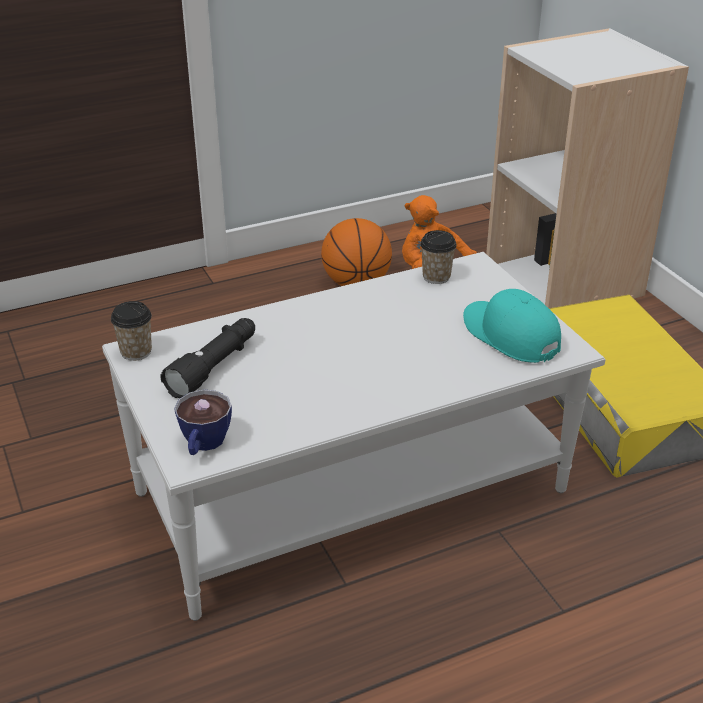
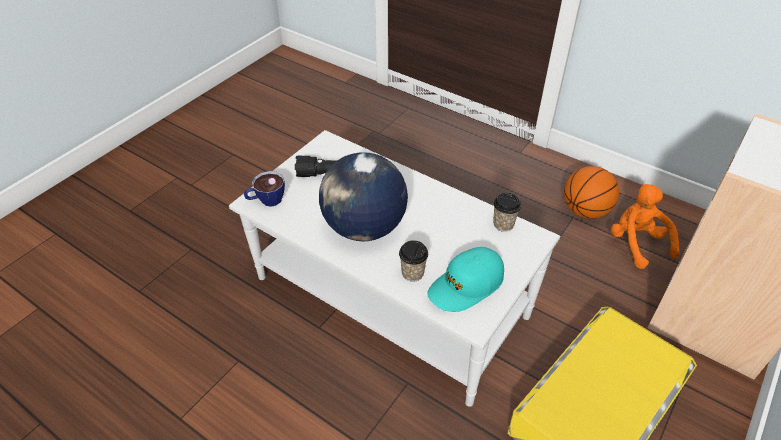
camera: 60 degrees right, 10 degrees up
(136, 352) = (326, 143): cup -> cup (412, 273)
(347, 375) = (363, 227): none -> globe
(510, 335) = (466, 285): turquoise cap -> turquoise cap turned 150 degrees counterclockwise

